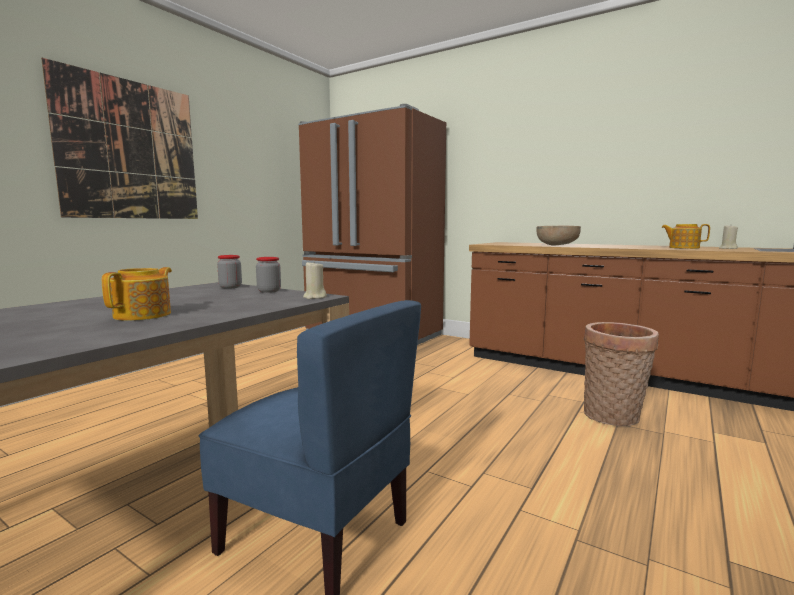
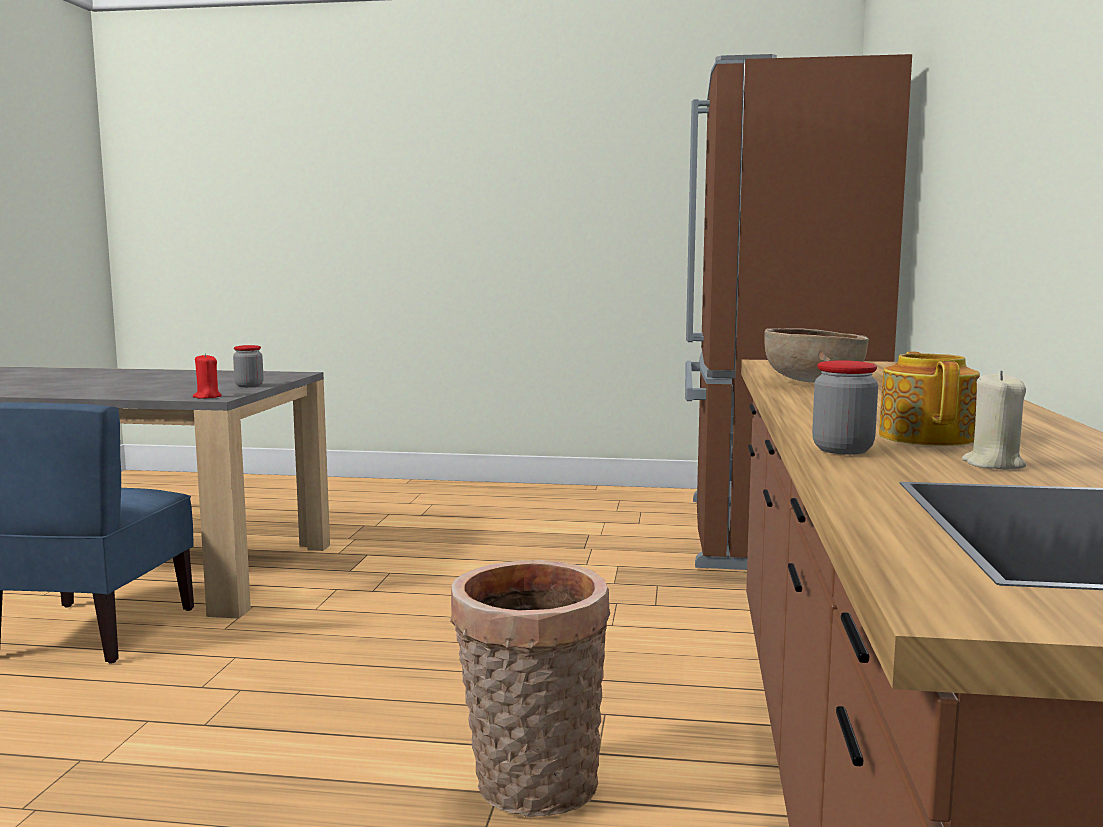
camera: 65 degrees right, 0 degrees up
(130, 150) = (450, 196): picture -> none
(144, 315) = (93, 385): teapot -> none
(230, 287) = (274, 377): jar -> jar (842, 450)
(314, 297) = (207, 397): beige candle -> red candle

